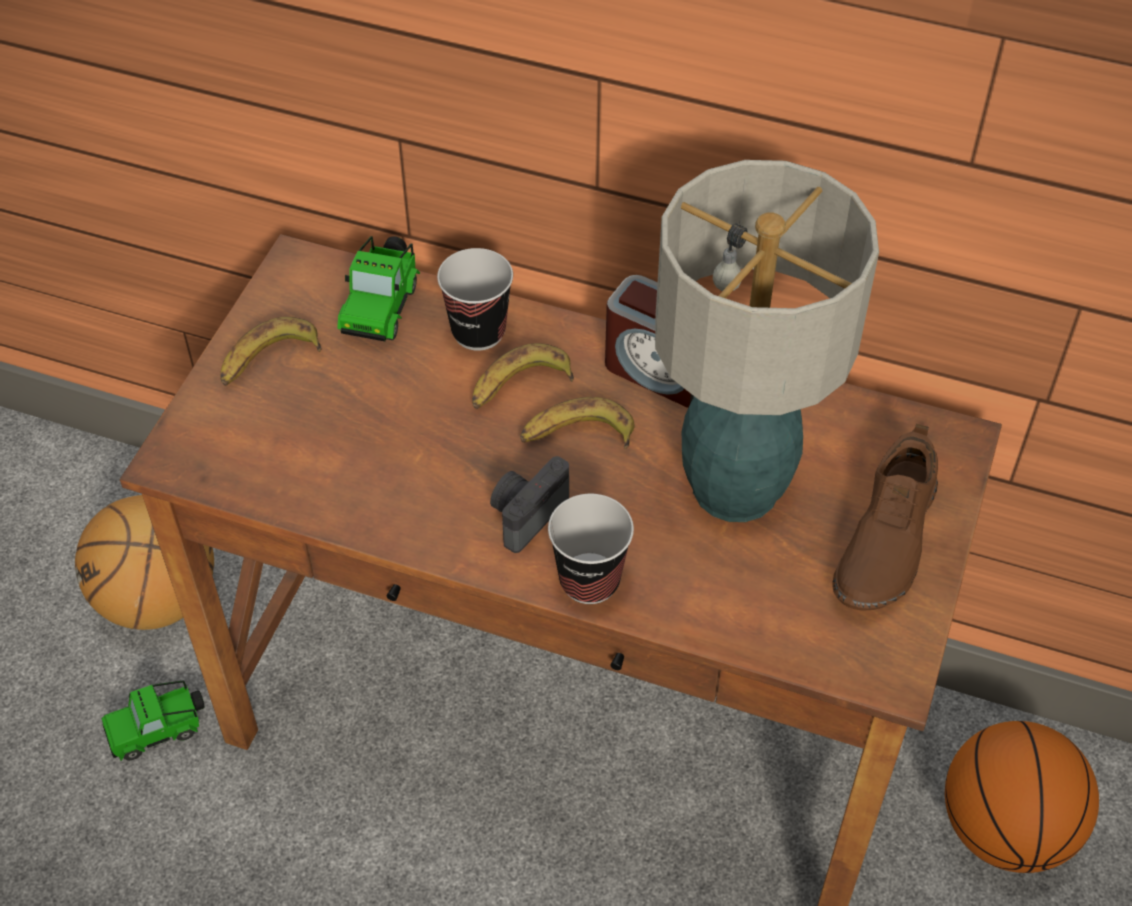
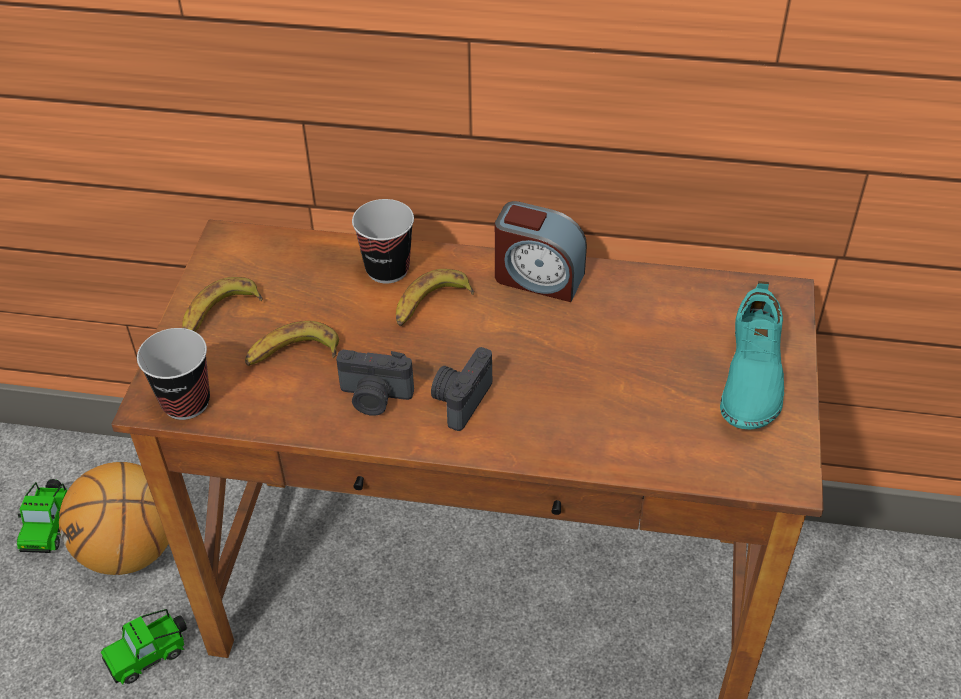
camera: 10 degrees left, 5 degrees down
(382, 305) = (304, 260): toy car -> toy car (49, 526)
(426, 495) = (374, 398): none -> camera
(576, 435) = (486, 335): banana -> banana (292, 354)
(589, 580) = (525, 443): cup -> cup (186, 402)
(733, 488) = (621, 355): table lamp -> none
(884, 540) = (750, 376): brown shoe -> turquoise shoe
(1005, 828) = (844, 614): basketball -> none

